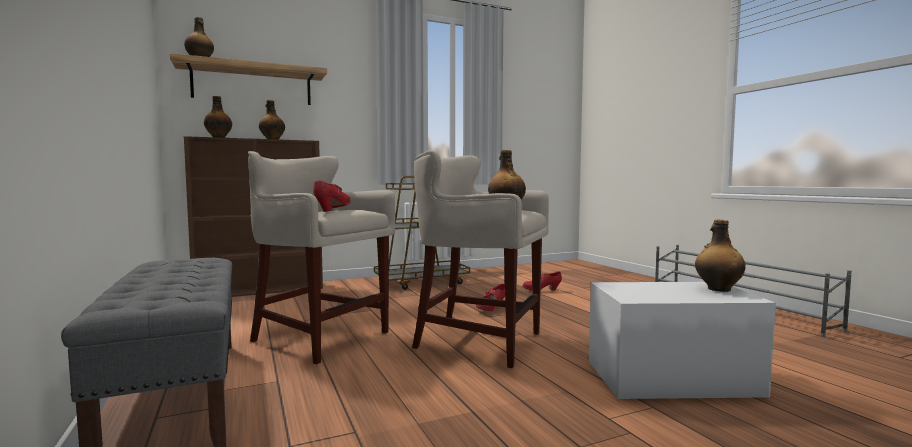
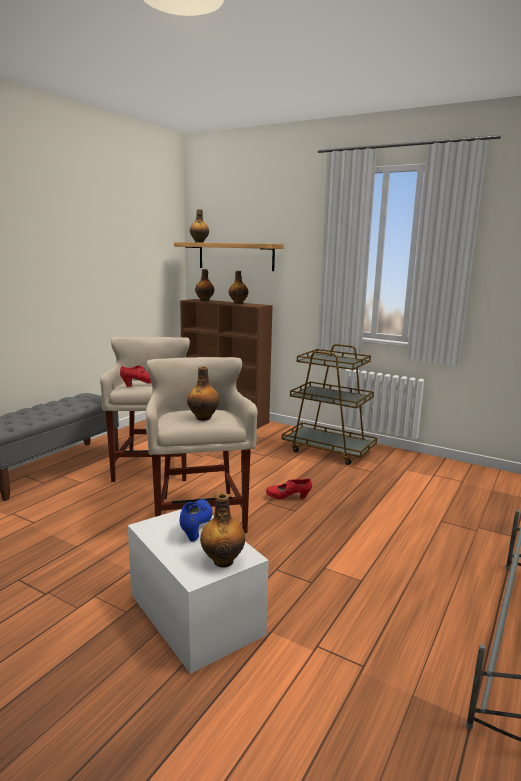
camera: 55 degrees right, 10 degrees up
(541, 291) = (387, 503): red shoe -> none
(646, 287) = (196, 528): none -> blue shoe

